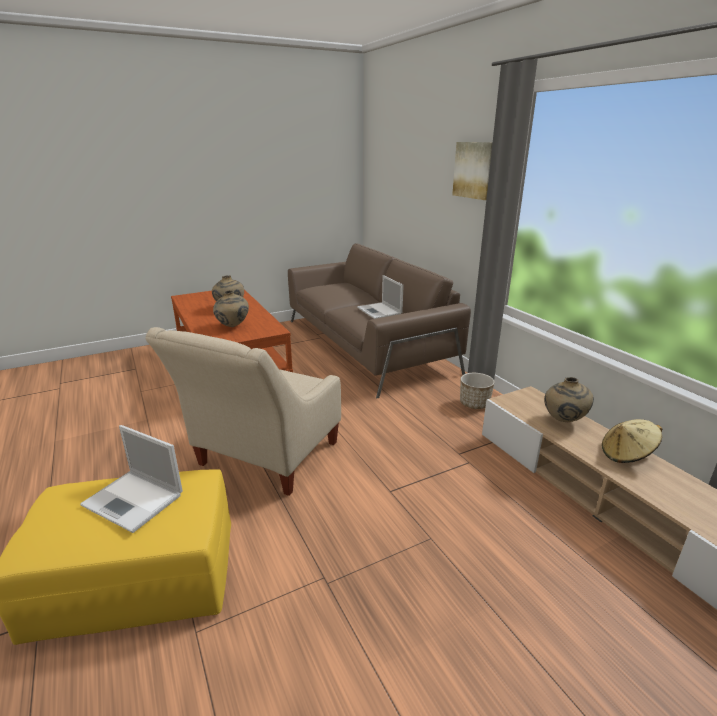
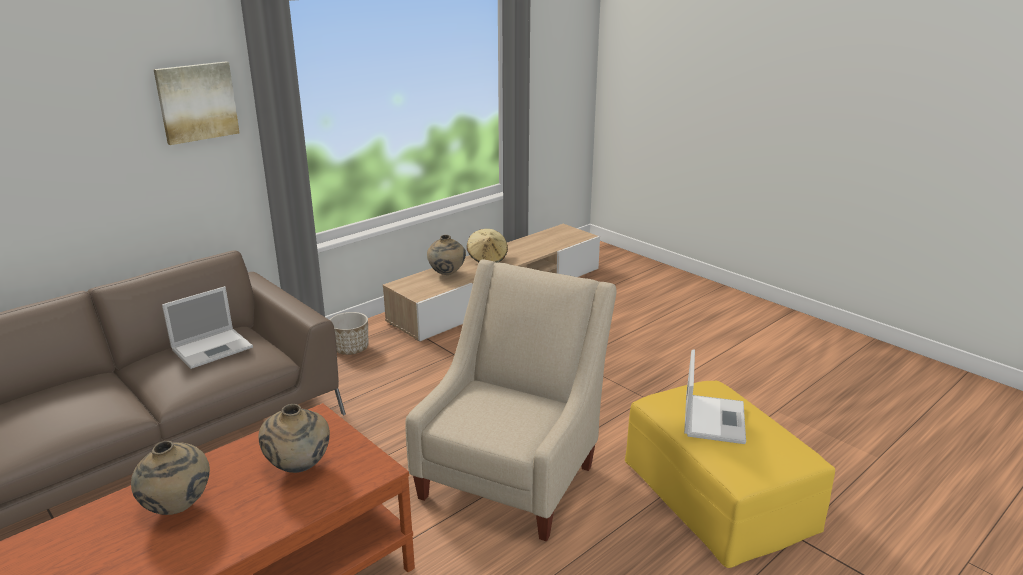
camera: 105 degrees left, 0 degrees up
(263, 459) = (513, 474): beige armchair -> beige armchair turned 75 degrees counterclockwise

